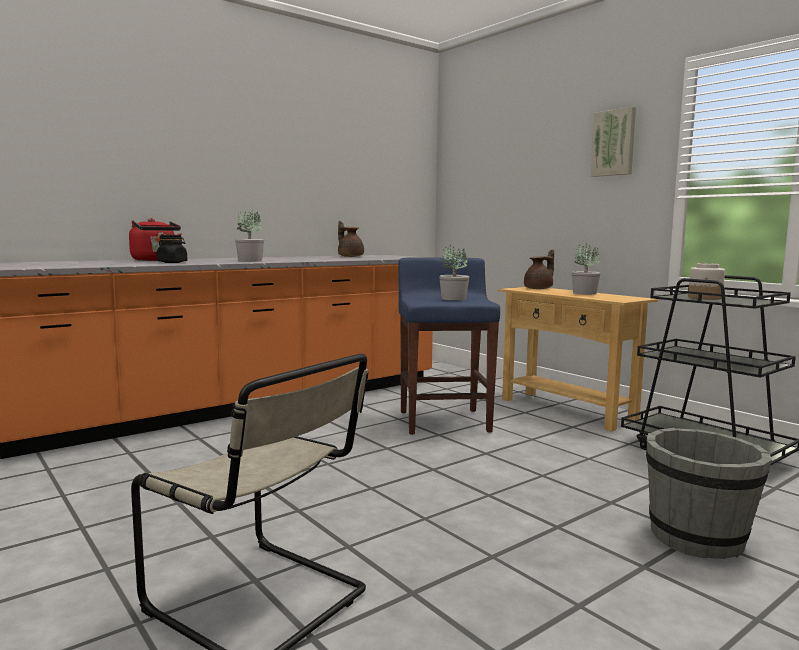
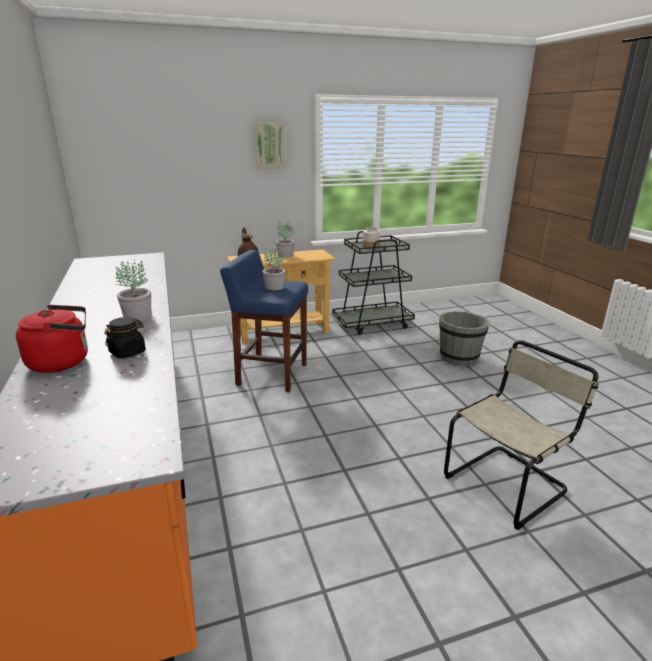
camera: 70 degrees left, 15 degrees up
(350, 256) = (101, 273): brown teapot -> none

